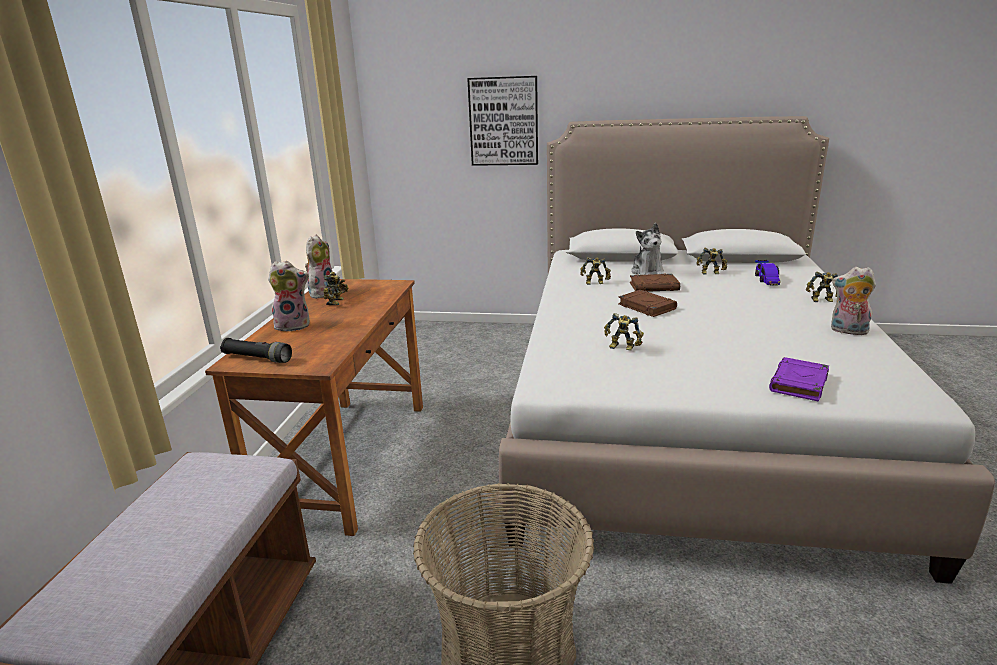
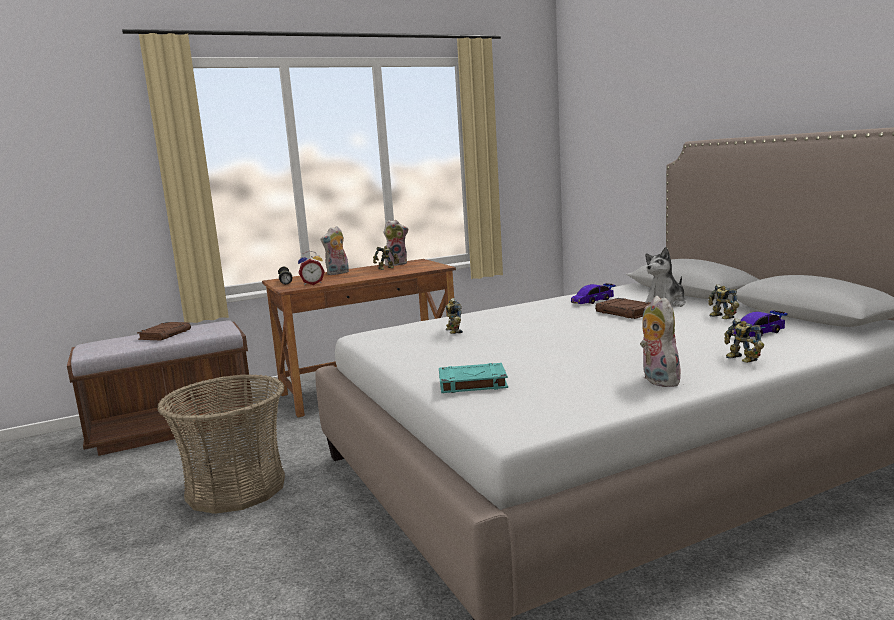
camera: 55 degrees right, 10 degrees down
(294, 325) = (338, 273): plush toy -> plush toy turned 90 degrees clockwise
(325, 349) = (312, 284): none -> alarm clock
(503, 121) = (647, 143): picture -> none
(595, 283) = (593, 301): toy robot -> toy car
(646, 306) = (565, 320): brown book -> brown book (165, 334)
(799, 384) = (471, 383): purple book -> turquoise book

